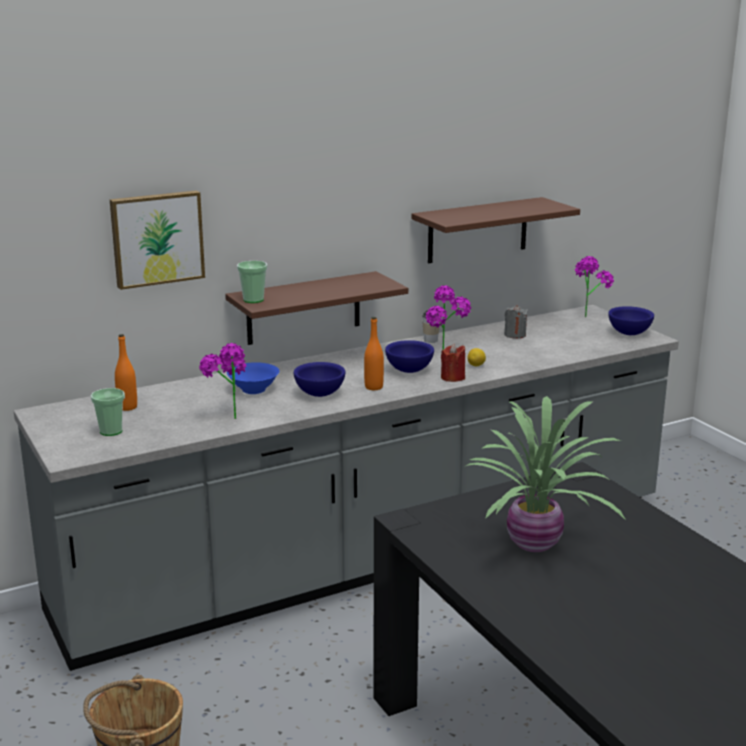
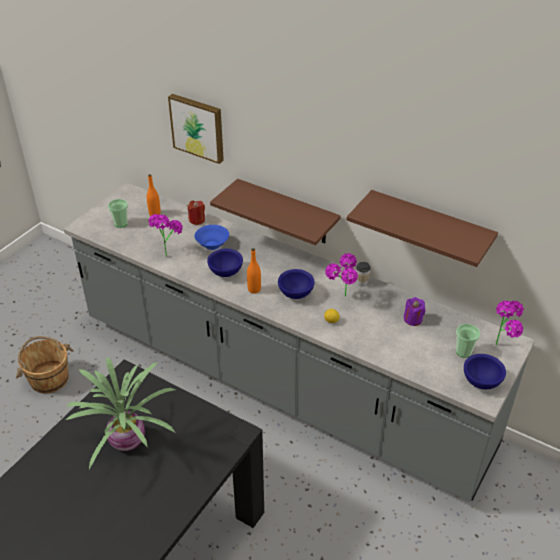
camera: 60 degrees right, 20 degrees up
(253, 300) = (232, 193): cup -> cup (463, 352)
(453, 377) = (299, 318): red candle -> red candle (197, 220)
(515, 335) = (413, 319): grey candle -> purple candle

